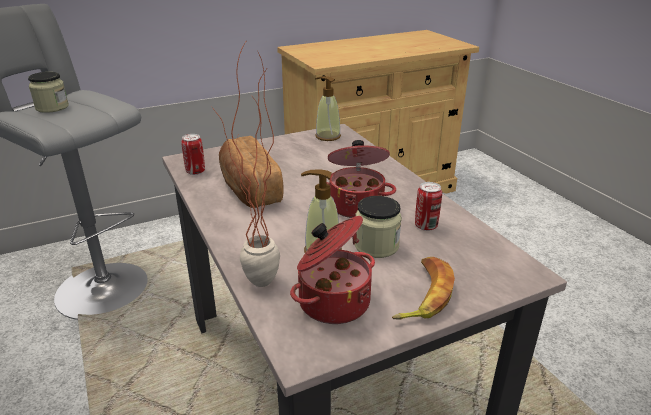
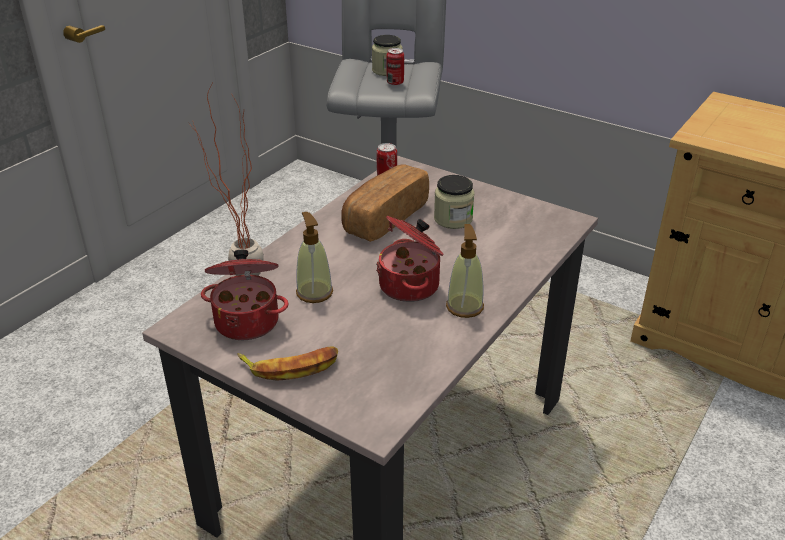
camera: 60 degrees right, 5 degrees up
(327, 136) = (546, 219): soap dispenser -> soap dispenser (464, 306)
(376, 246) = (347, 318): jar -> jar (453, 219)
(426, 226) = (410, 338): can -> can (395, 83)

